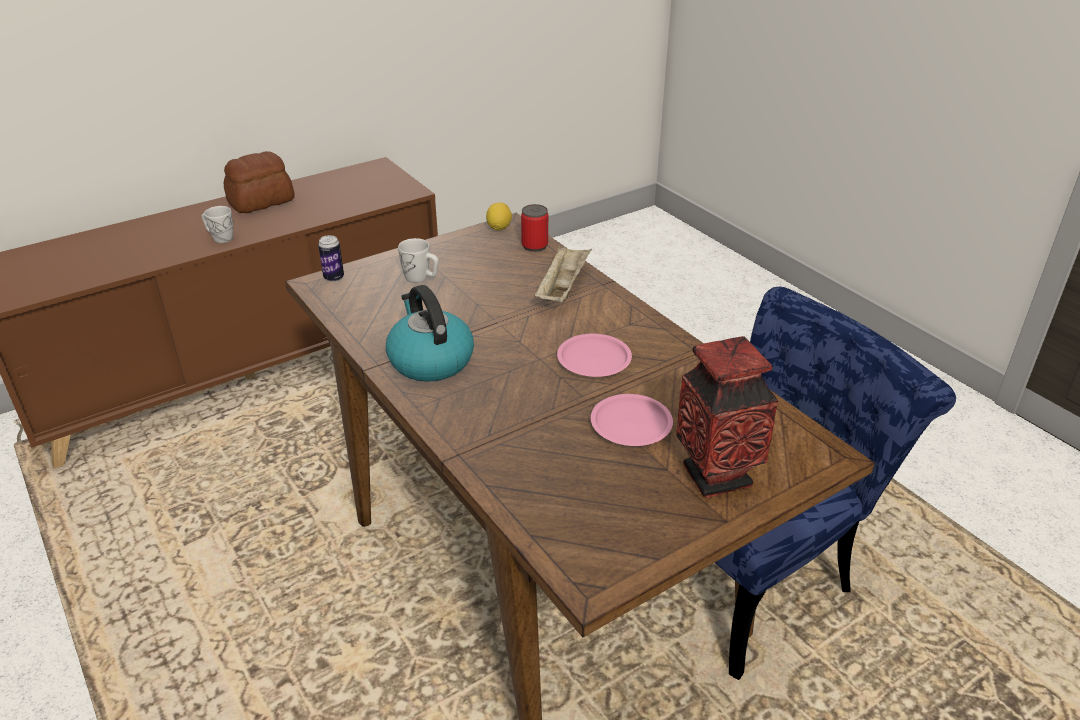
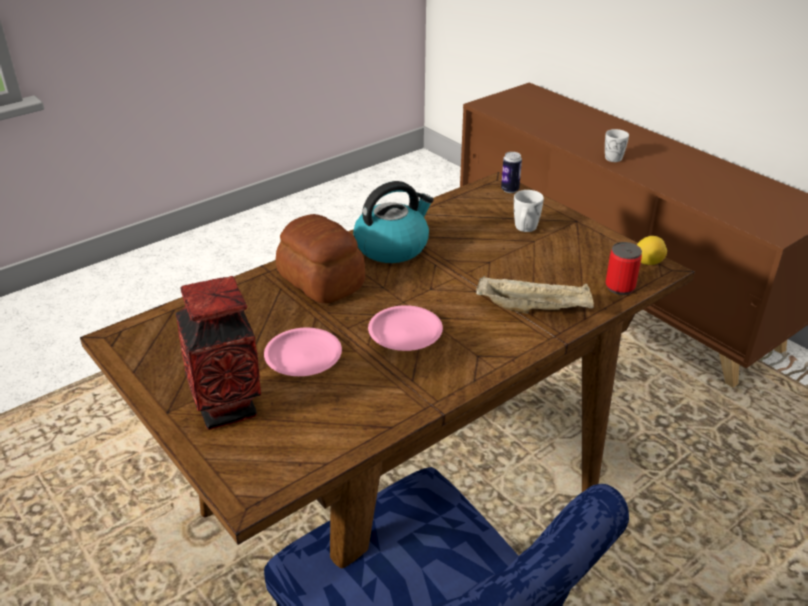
camera: 85 degrees right, 0 degrees up
(260, 201) = (690, 162): bread -> bread (321, 280)

